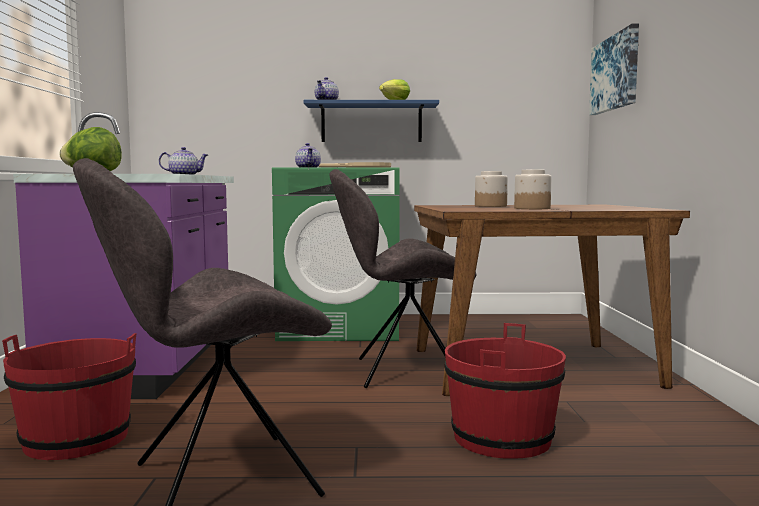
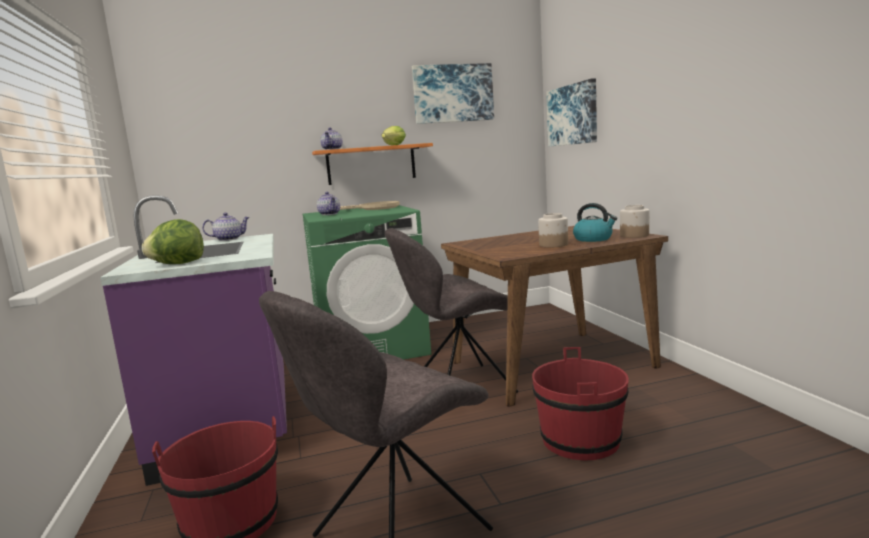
camera: 15 degrees left, 5 degrees up
(371, 123) = (371, 164): blue shelf -> orange shelf
(475, 48) = (453, 93): none -> picture
(491, 206) = (510, 241): jar -> jar (634, 235)
(590, 208) = (593, 239): none -> kettle

